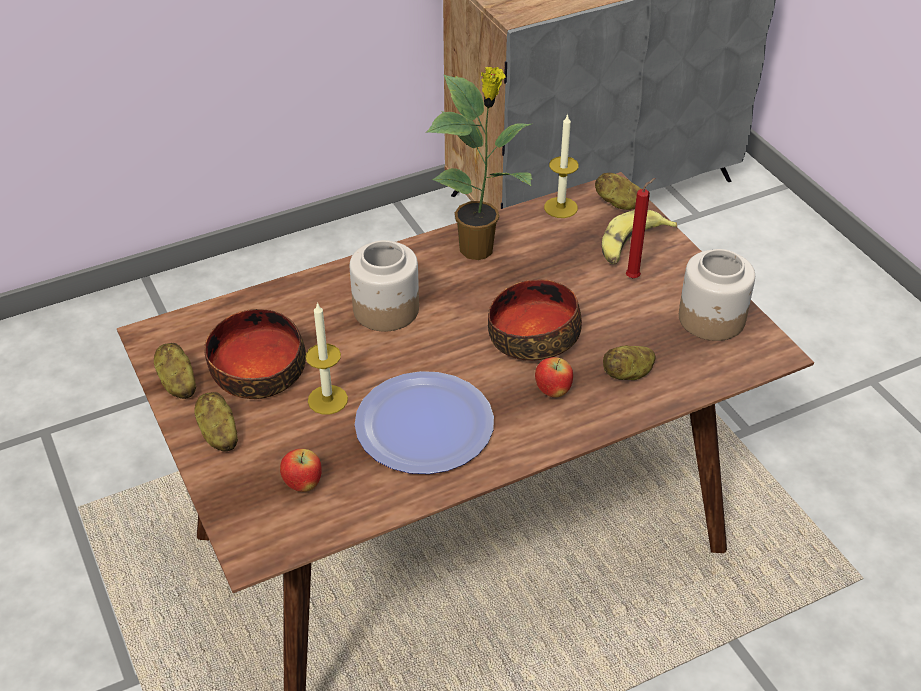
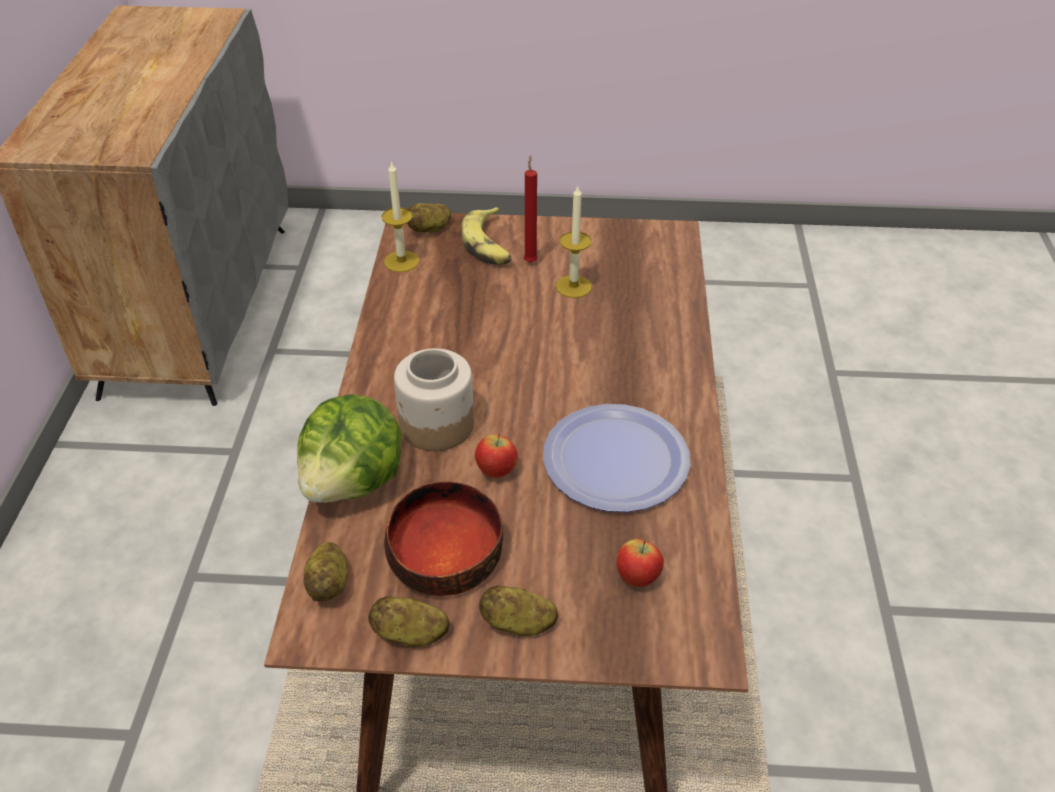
camera: 60 degrees left, 0 degrees up
(297, 295) = (355, 482): none -> lettuce
(327, 400) = (531, 516): candle -> candle (573, 286)
(479, 249) = (409, 331): potted plant -> none
(533, 335) = (553, 345): bowl -> none
(552, 391) = (632, 363): apple -> apple (496, 472)
(628, 374) = (643, 313): potato -> potato (330, 583)
(712, 319) = (614, 245): jar -> none

